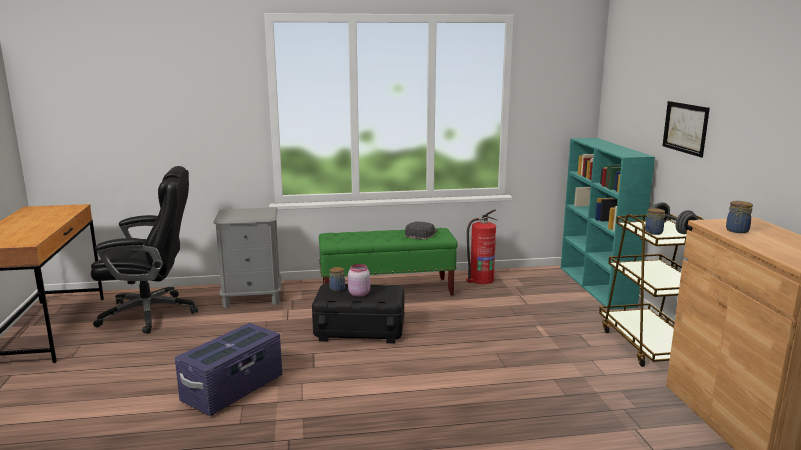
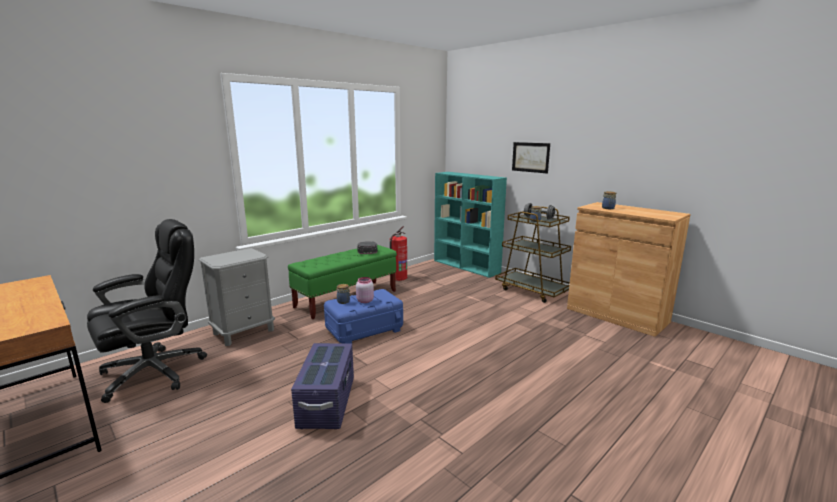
camera: 35 degrees left, 0 degrees up
(360, 329) = (364, 329): black storage box -> blue storage box

